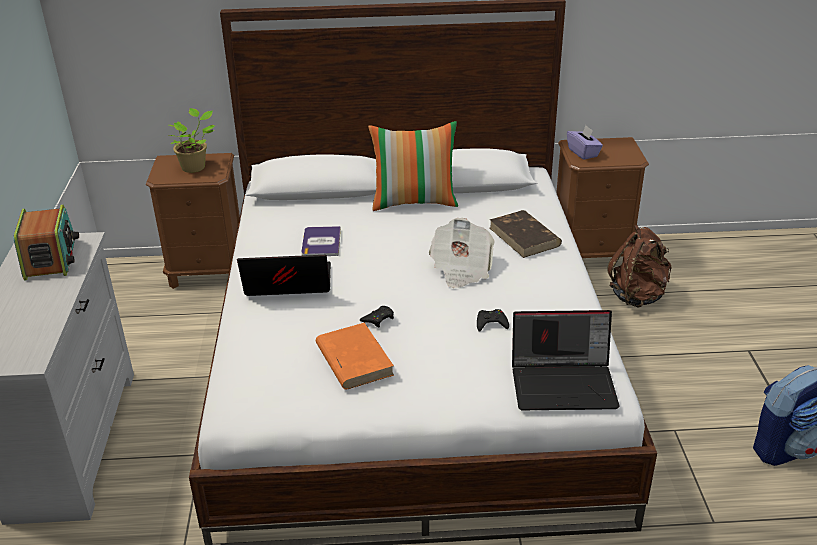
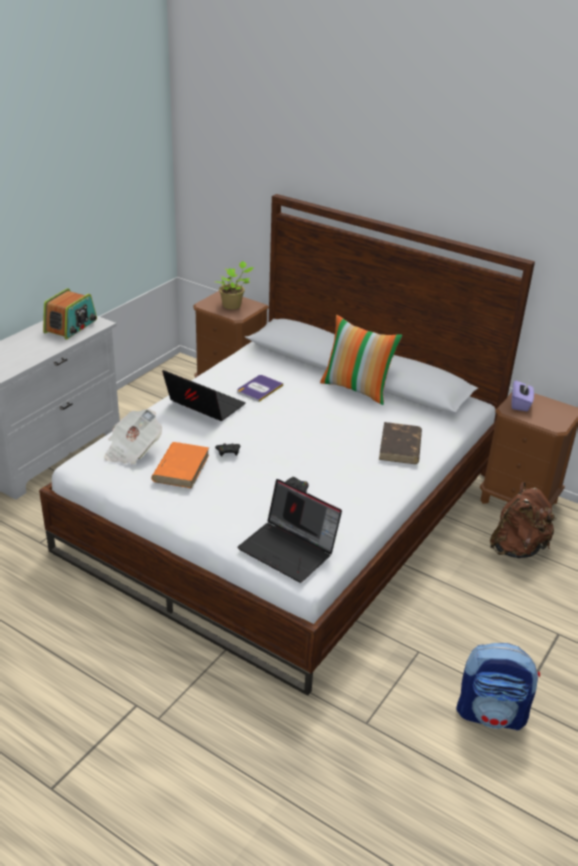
camera: 35 degrees right, 0 degrees up
(461, 269) = (324, 446): newspaper -> newspaper (132, 450)

